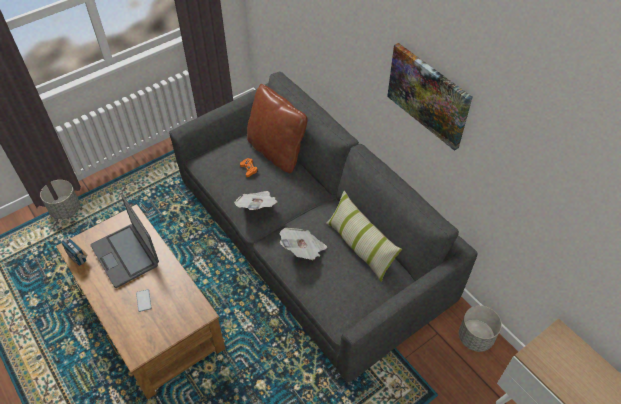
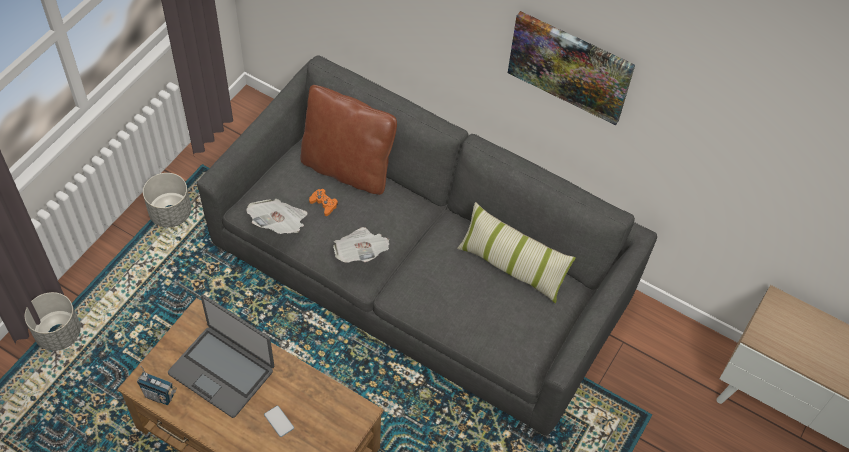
camera: 25 degrees left, 5 degrees up
(303, 250) = (446, 292): newspaper -> newspaper (279, 224)
(475, 337) = (667, 332): grey planter -> grey planter (171, 213)

